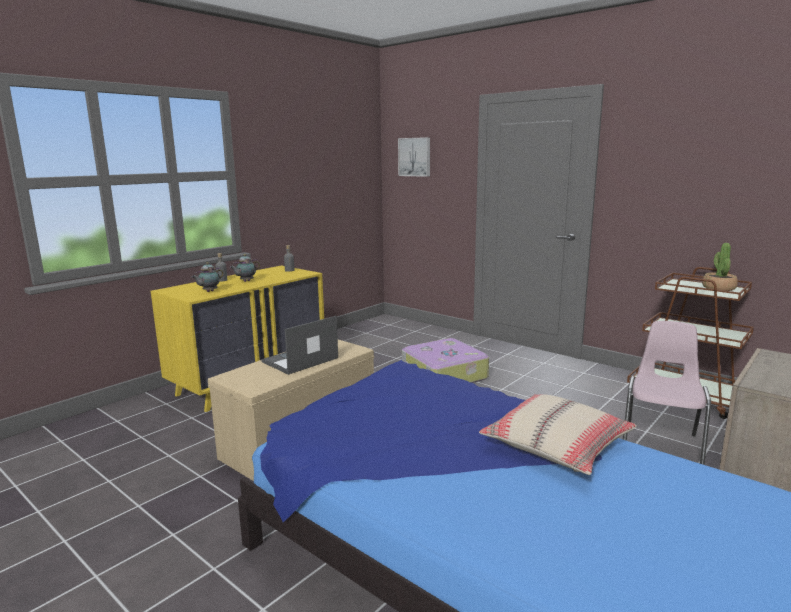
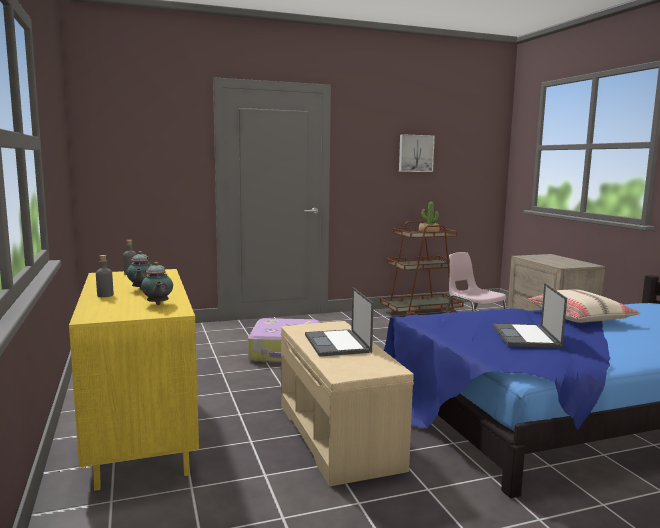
camera: 60 degrees left, 5 degrees down
(396, 421) = (526, 336): none -> laptop
(415, 157) = (128, 136): picture -> picture (415, 153)

